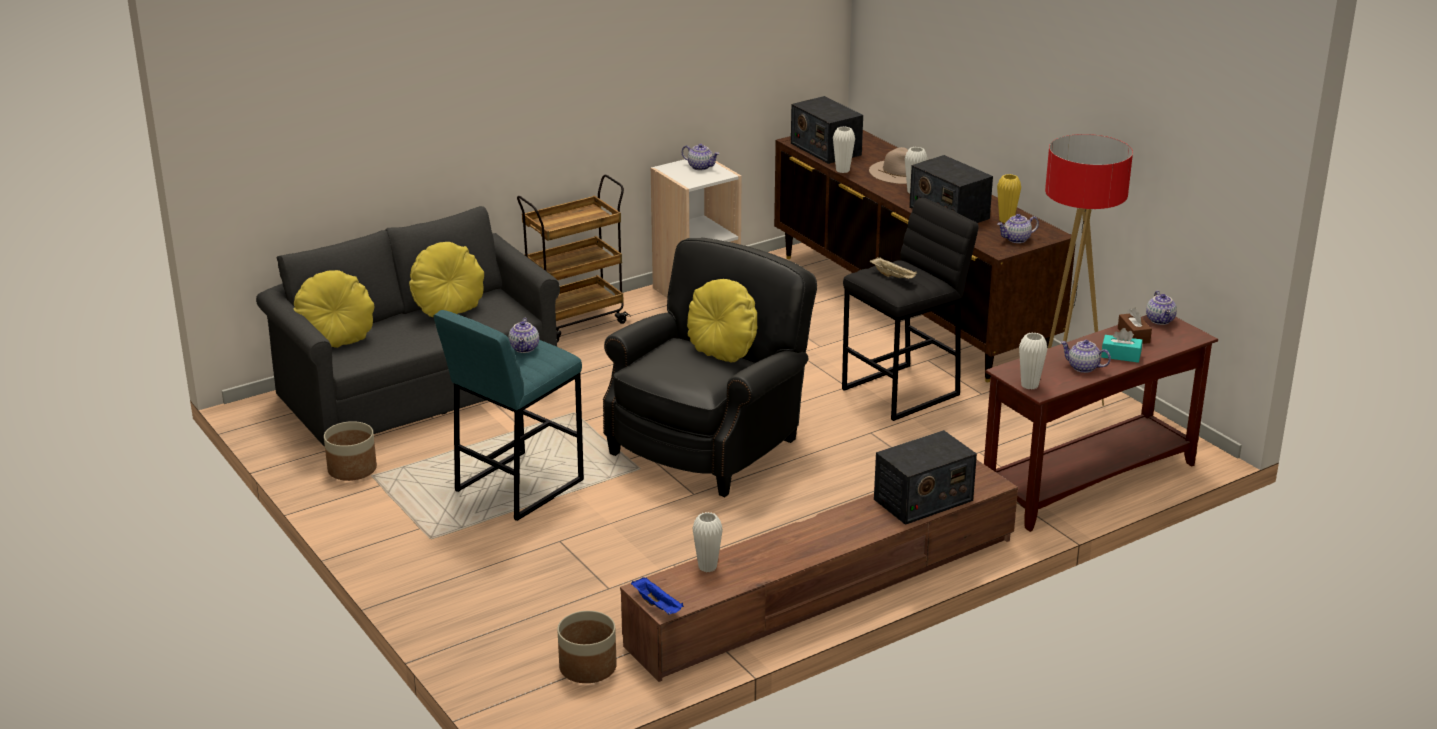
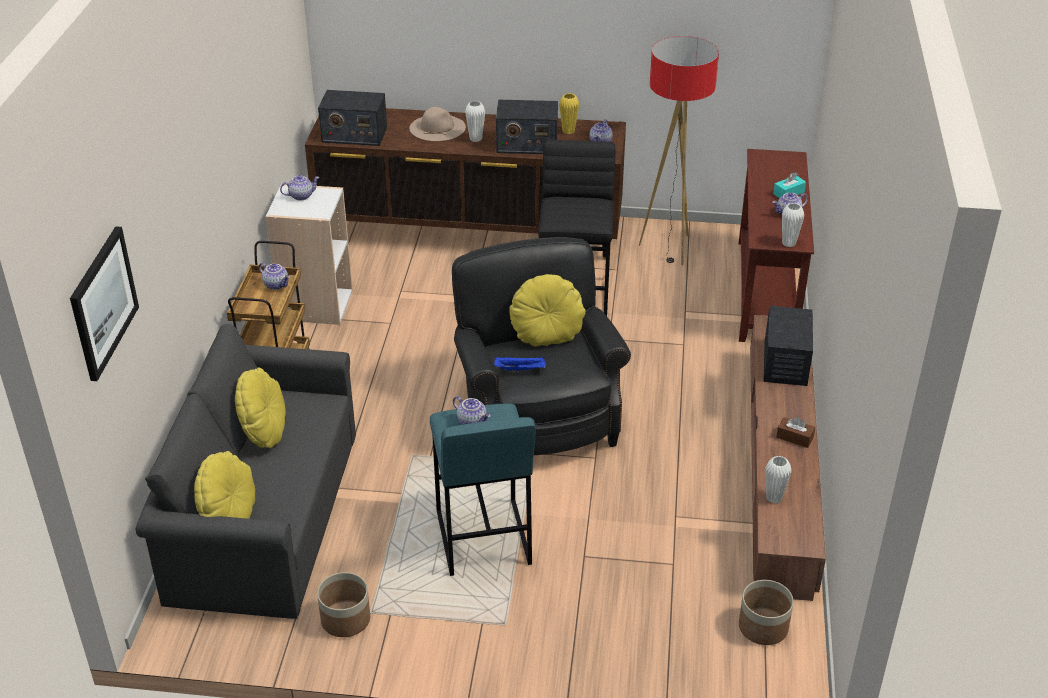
camera: 50 degrees left, 10 degrees up
(282, 83) = (103, 302): none -> picture
(658, 606) = (801, 547): blue tray -> blue tray (521, 369)
(842, 170) = (399, 146): white vase -> none
(893, 277) = (576, 212): beige tray -> none
(1133, 335) = (769, 175): brown tissue box -> brown tissue box (794, 437)
(1161, 320) = (761, 156): teapot -> teapot (276, 284)

